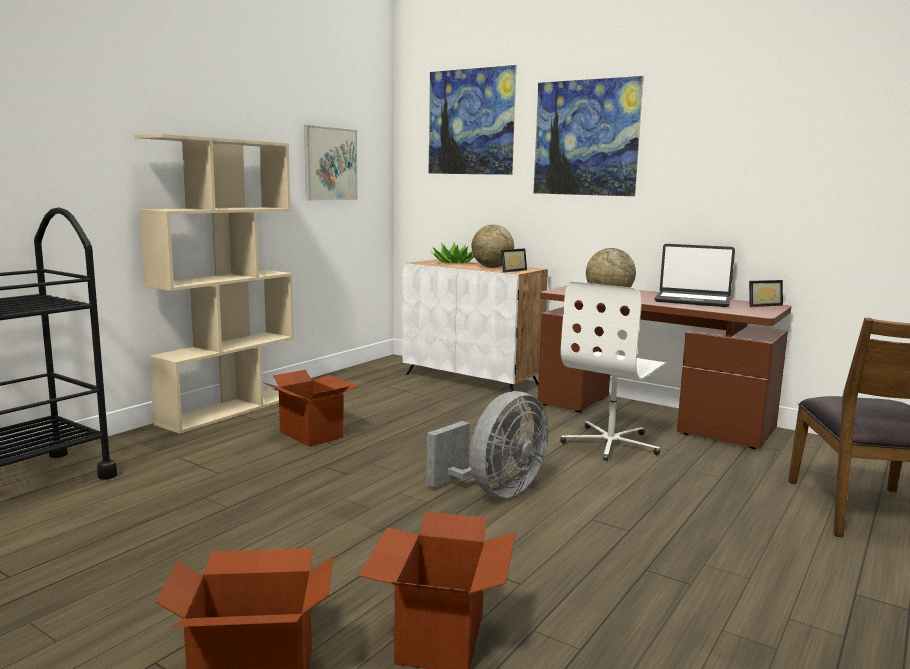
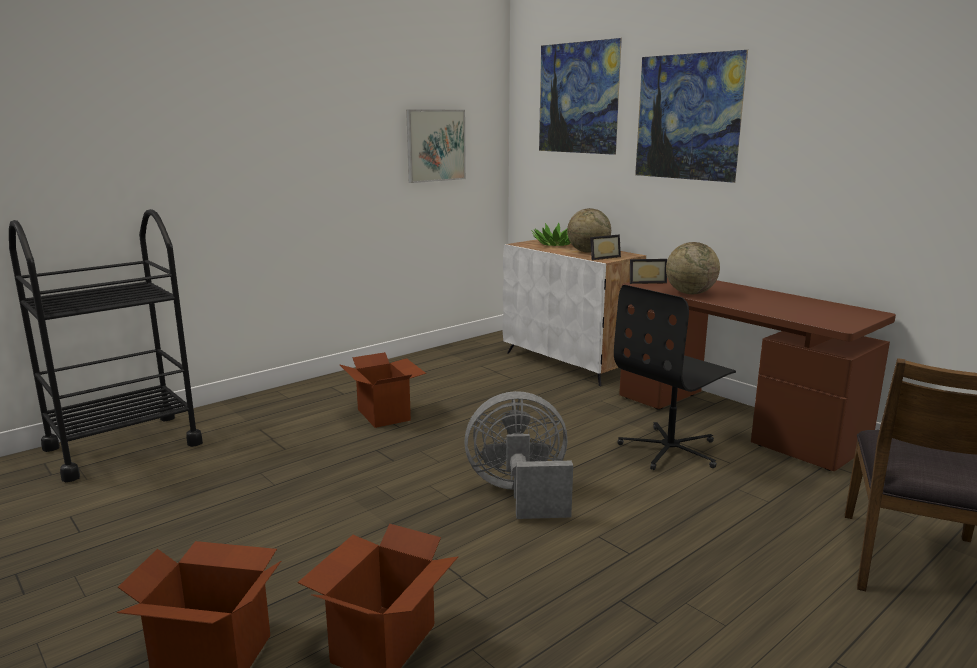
camera: 15 degrees right, 5 degrees up
(229, 410) = (326, 382): beige bookcase -> none
(495, 491) = (520, 493): grey fan -> grey fan turned 150 degrees counterclockwise
(611, 443) = (670, 450): white office chair -> black office chair
(692, 300) = (781, 302): laptop -> none
(761, 305) = (858, 312): picture frame -> picture frame (646, 282)

